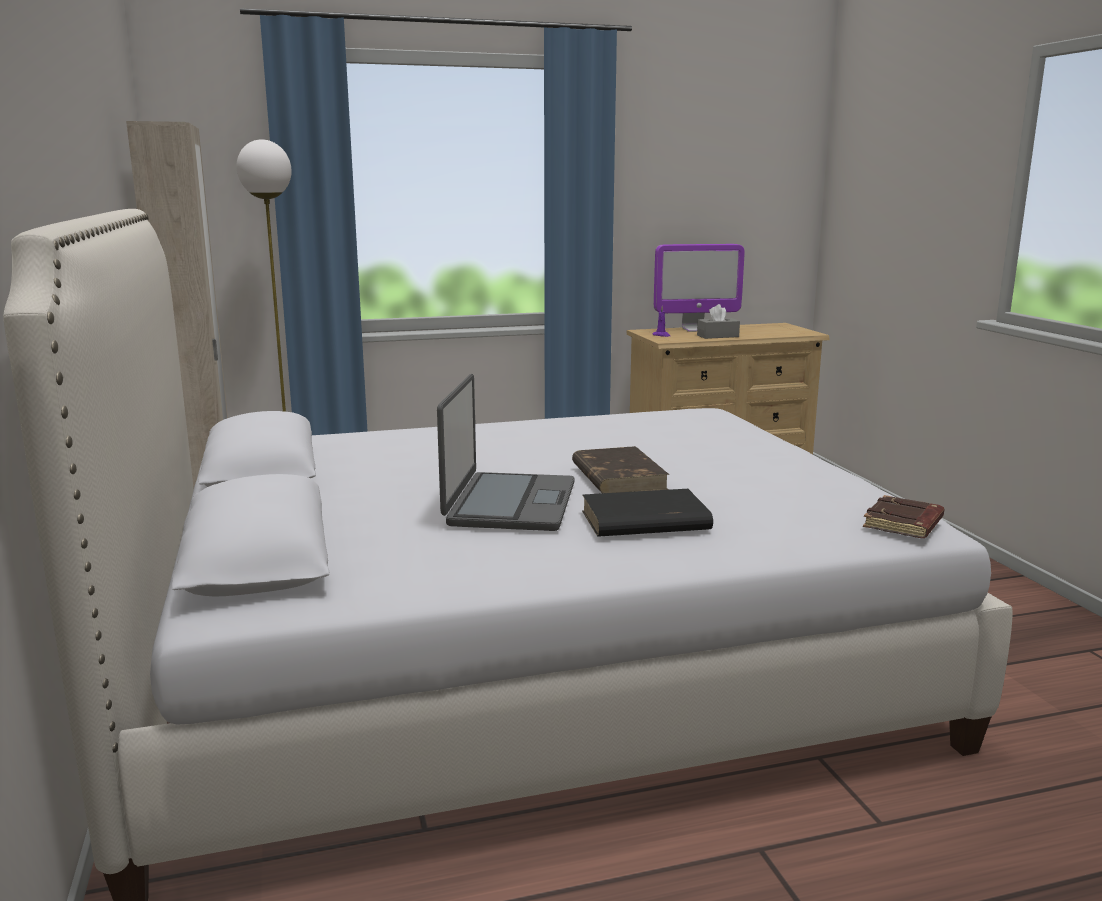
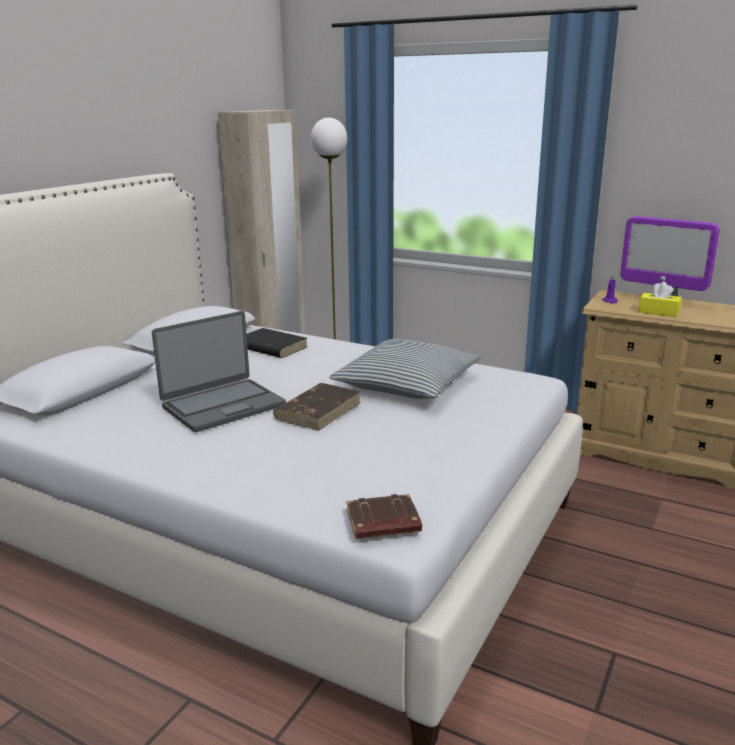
camera: 45 degrees right, 5 degrees up
(623, 439) = (406, 384): none -> pillow
(644, 521) = (247, 446): black book -> black book (270, 347)
(717, 336) = (658, 312): grey tissue box -> yellow tissue box

